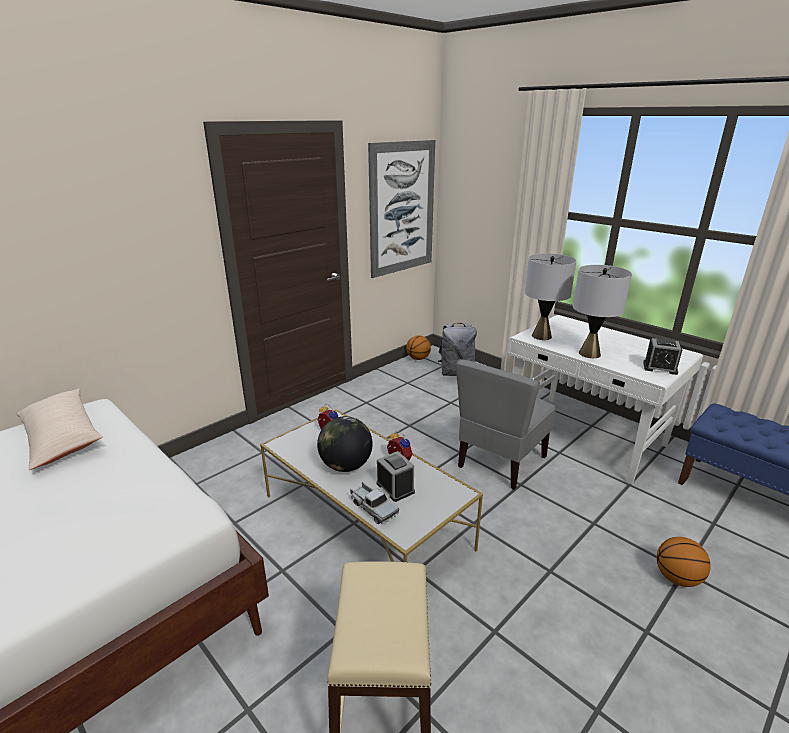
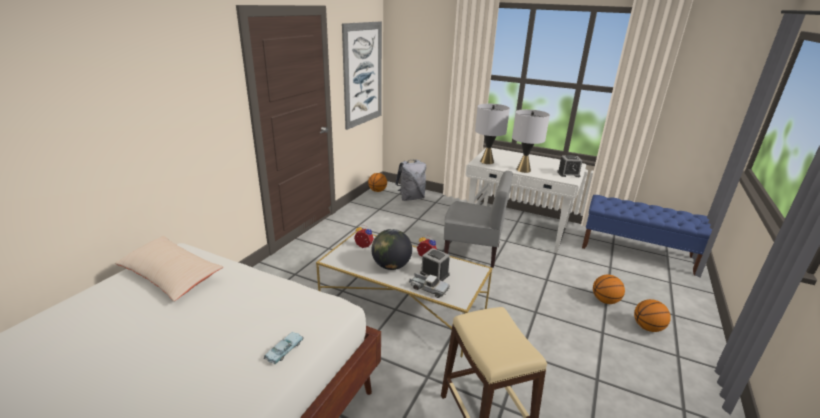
camera: 20 degrees left, 0 degrees up
(91, 562) = (285, 350): none -> blue toy car
(500, 461) = (472, 252): grey chair -> grey chair turned 90 degrees counterclockwise
(735, 643) = (647, 327): none -> basketball

